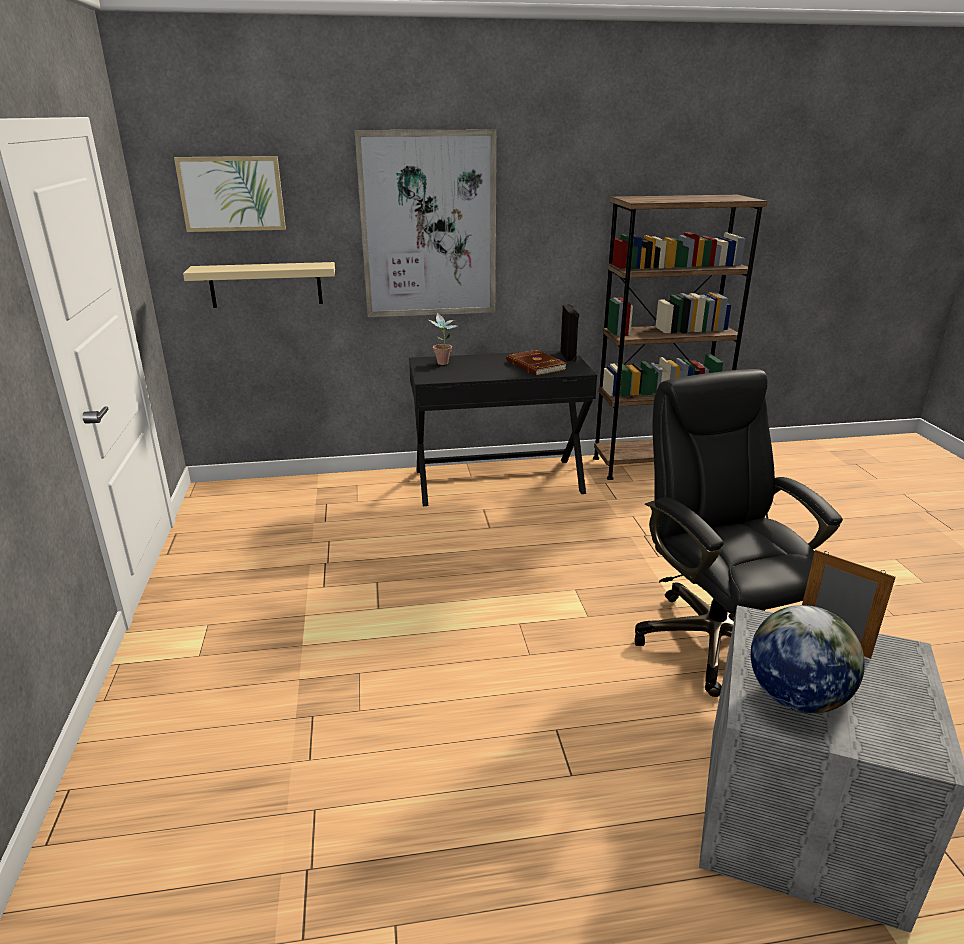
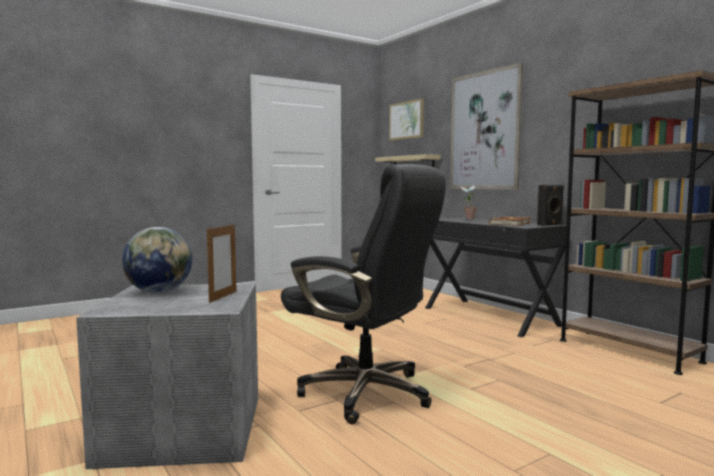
camera: 65 degrees right, 20 degrees down
(715, 644) = (363, 392): black office chair -> black office chair turned 75 degrees clockwise

